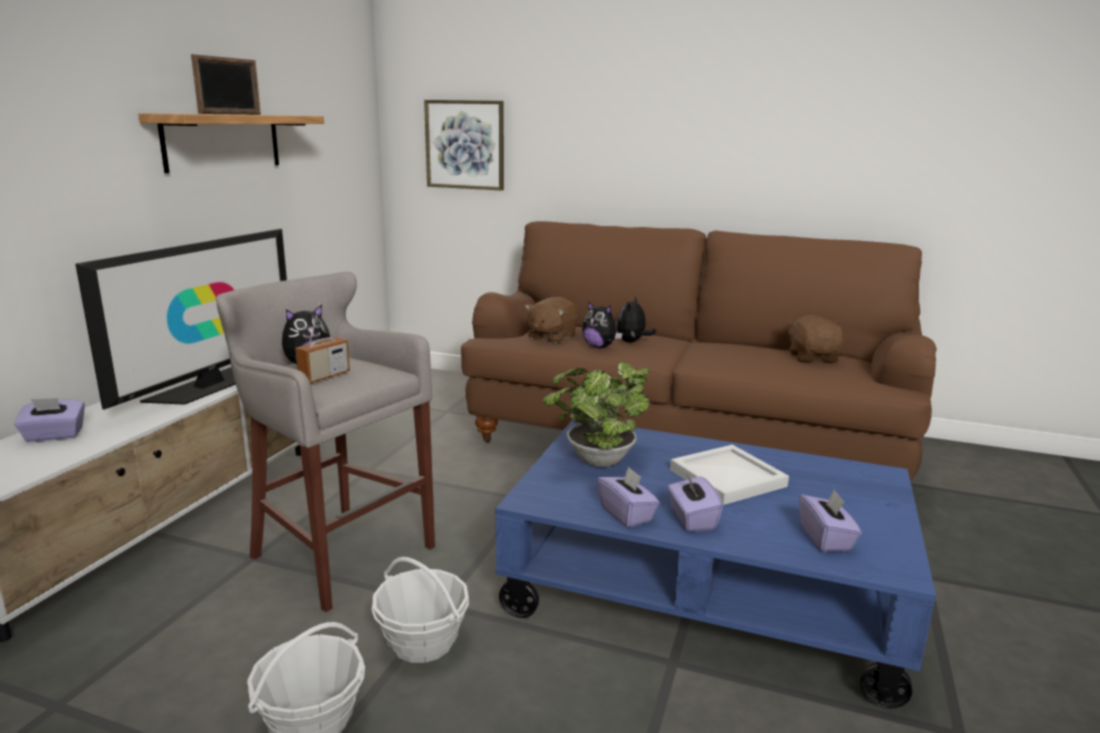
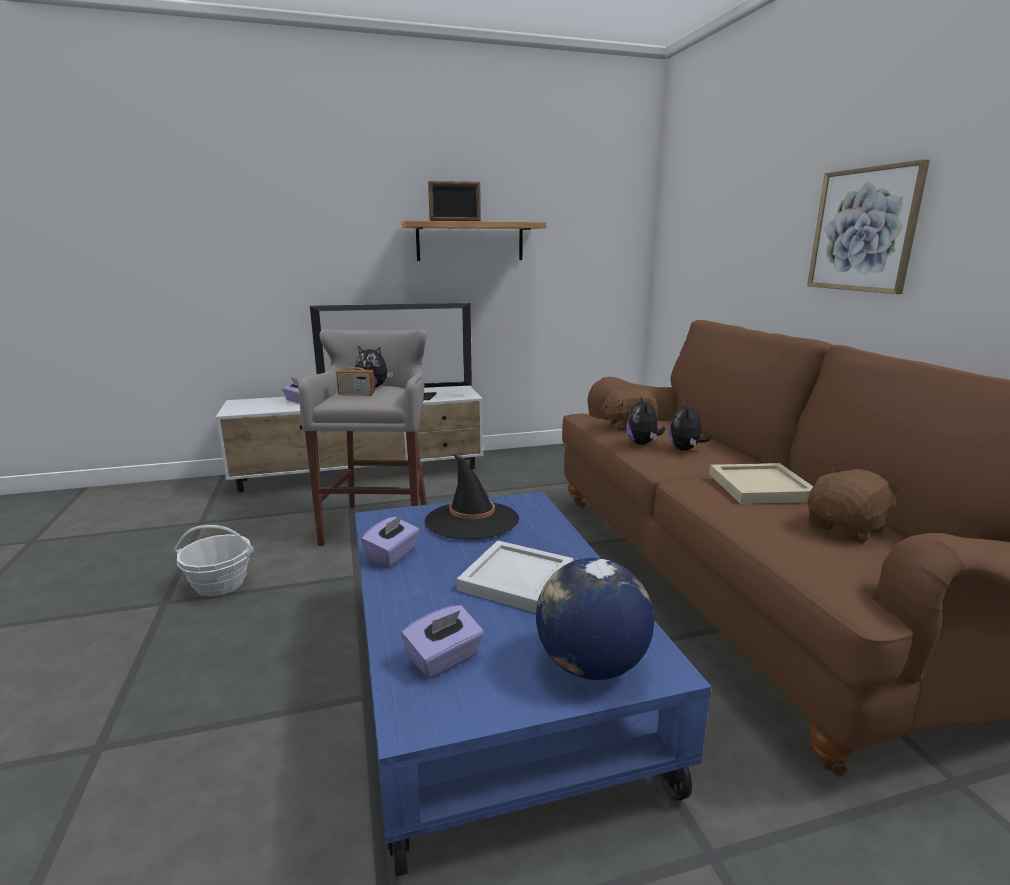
camera: 55 degrees right, 0 degrees up
(422, 642) = (313, 585): basket -> none
(465, 145) = (696, 246): picture -> picture (864, 230)
(596, 461) = (471, 520): potted plant -> black hat
(632, 342) = (686, 449): plush toy -> plush toy turned 60 degrees counterclockwise
(691, 519) = (412, 583): purple tissue box -> none
(732, 351) = (759, 487): none -> beige tray
(866, 492) = (590, 665): none -> globe

